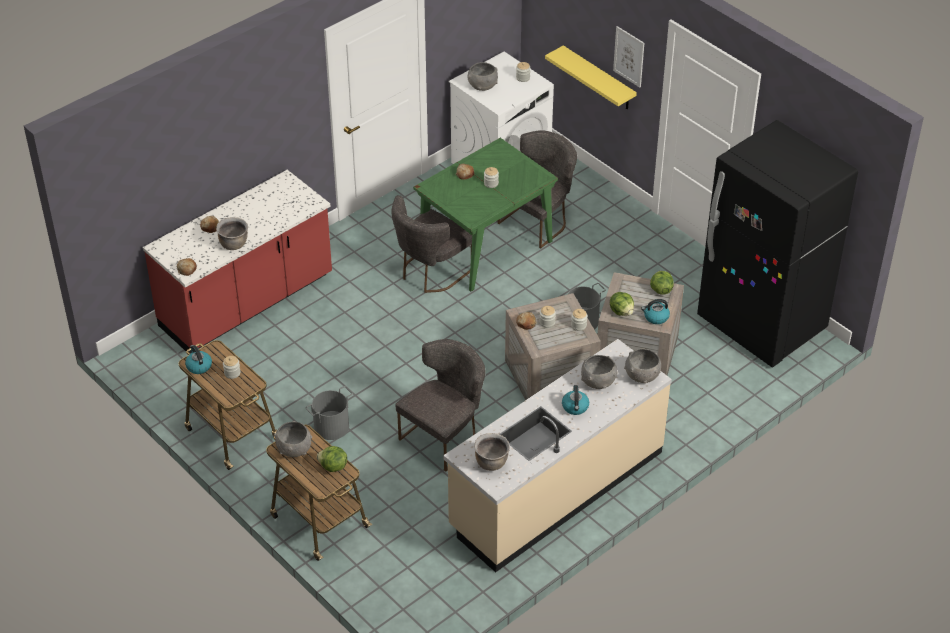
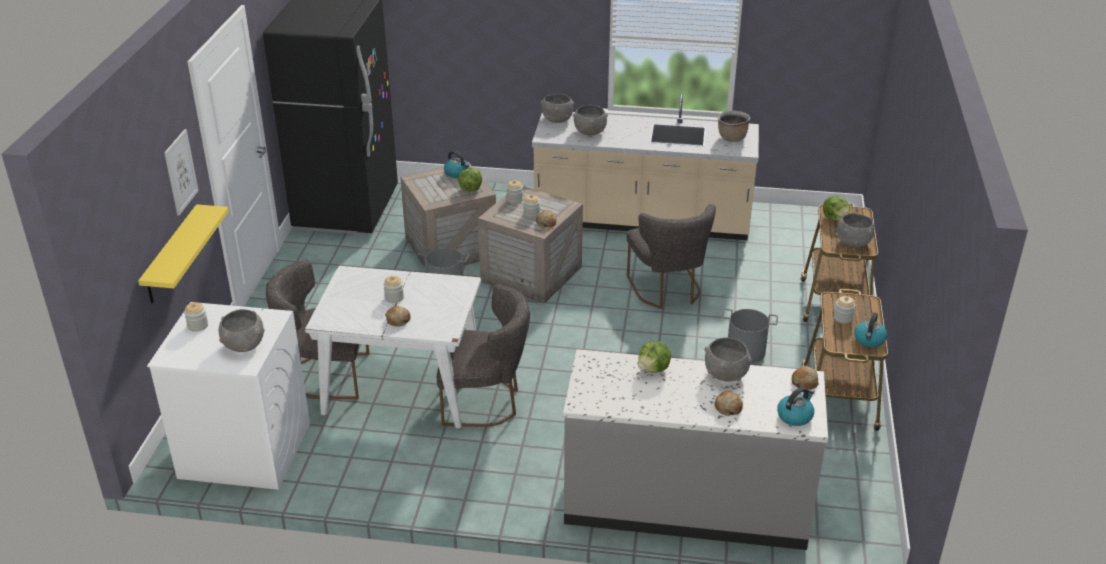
camera: 130 degrees left, 10 degrees down
(234, 244) = (725, 374): brown cooking pot -> grey bowl
(247, 303) = (686, 503): red counter -> grey counter
(445, 436) = (667, 291): grey chair -> grey chair turned 105 degrees counterclockwise
(485, 246) = (404, 389): green dining table -> white dining table
(575, 407) = (628, 130): kettle -> kettle (795, 416)
(660, 290) = (420, 183): lettuce -> lettuce (653, 369)

